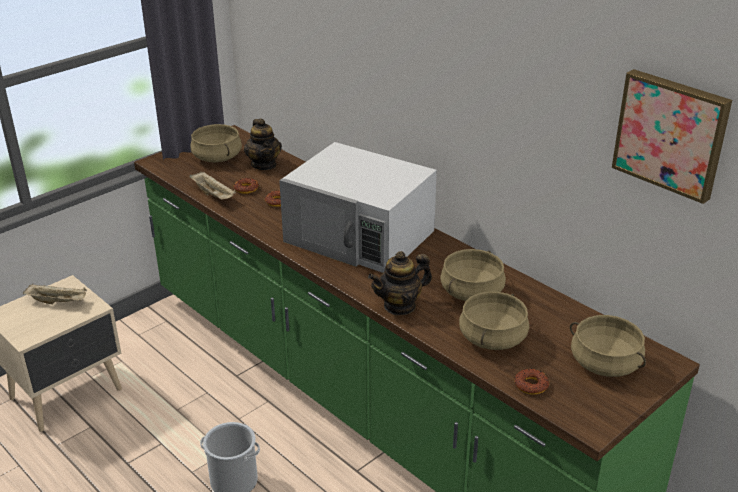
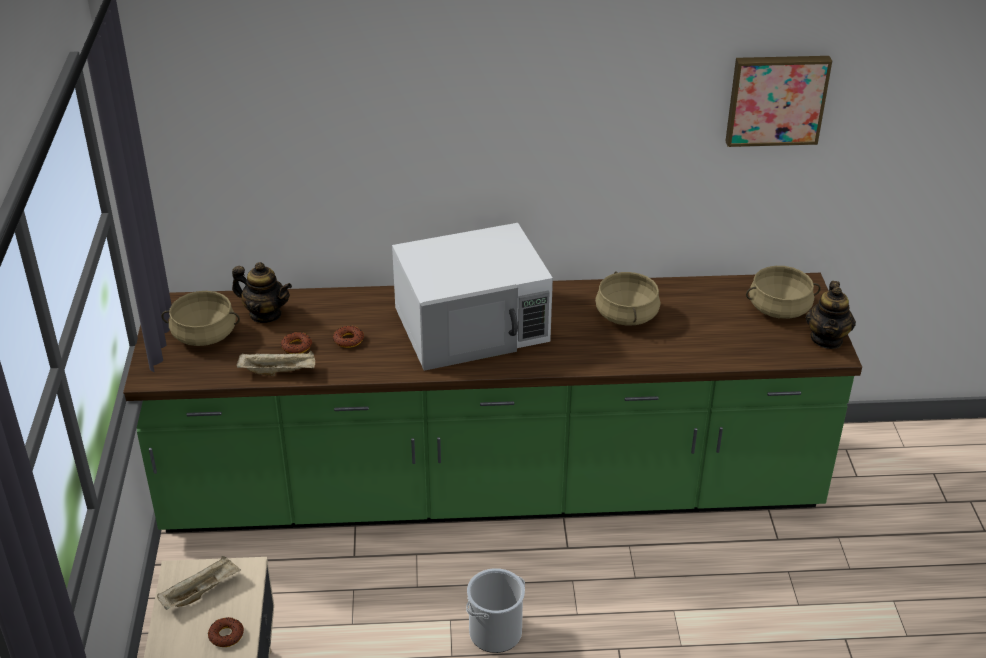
camera: 50 degrees left, 5 degrees up
(400, 306) = (601, 359): teapot -> teapot (827, 339)
(493, 338) = (695, 339): beige cooking pot -> none
(531, 385) = (767, 353): donut -> donut (226, 635)

